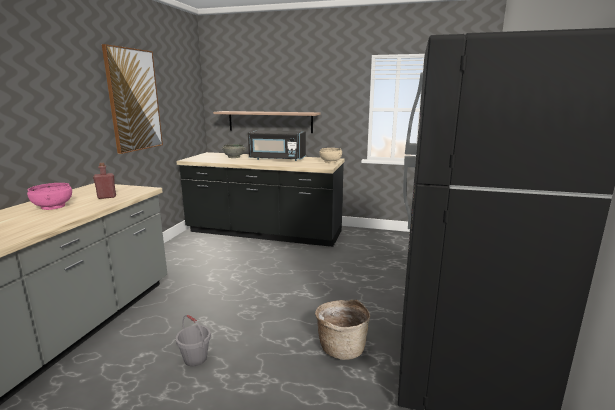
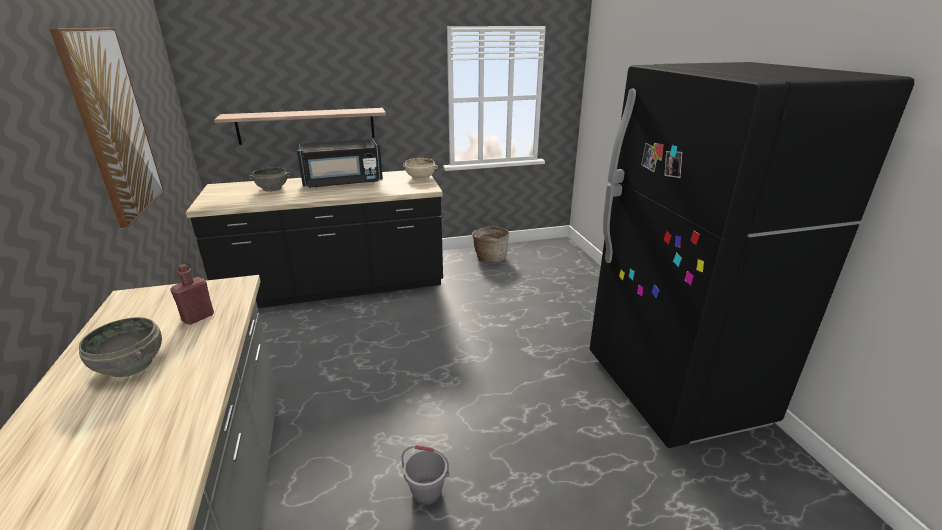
camera: 30 degrees left, 10 degrees up
(53, 206) = (132, 365): pink bowl -> grey bowl
(341, 347) = (563, 408): basket -> basket (490, 258)

